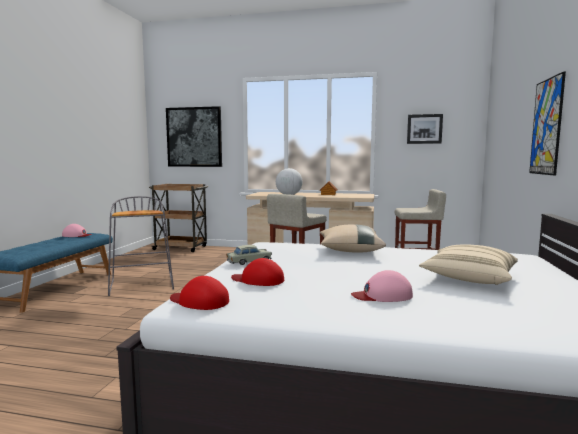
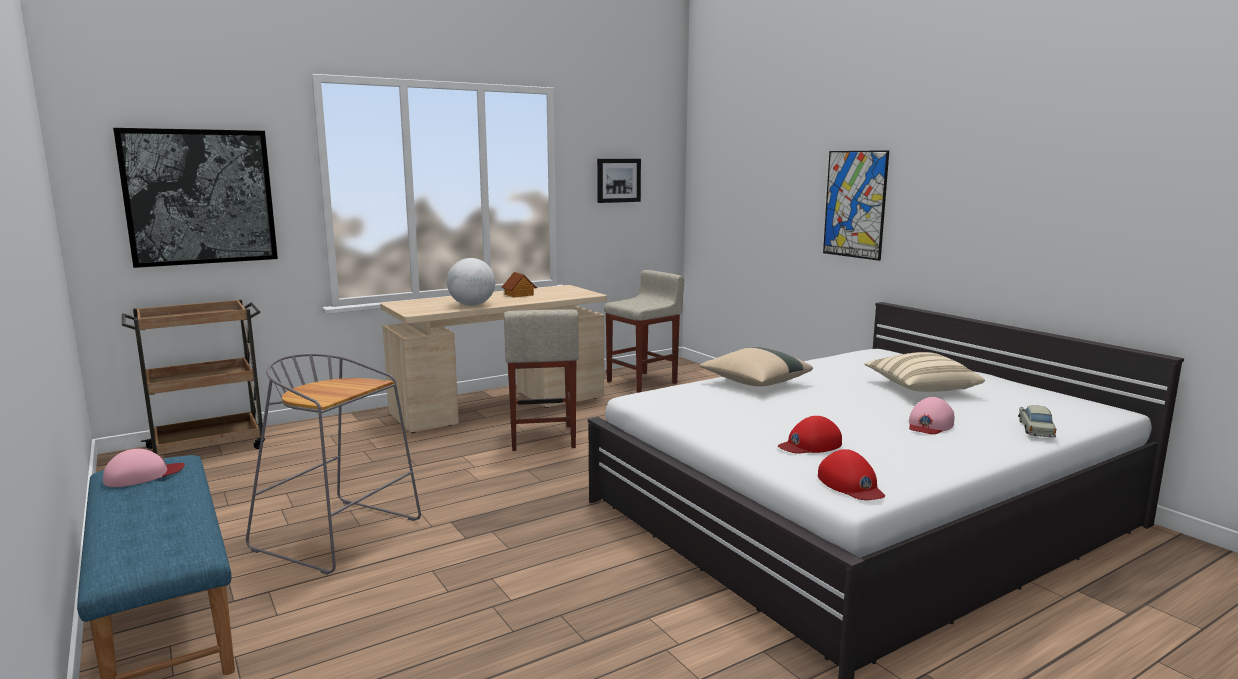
camera: 45 degrees left, 5 degrees up
(199, 301) = (851, 484): red cap -> red cap turned 90 degrees counterclockwise
(249, 261) = (723, 427): beige toy car -> beige toy car (1035, 429)

